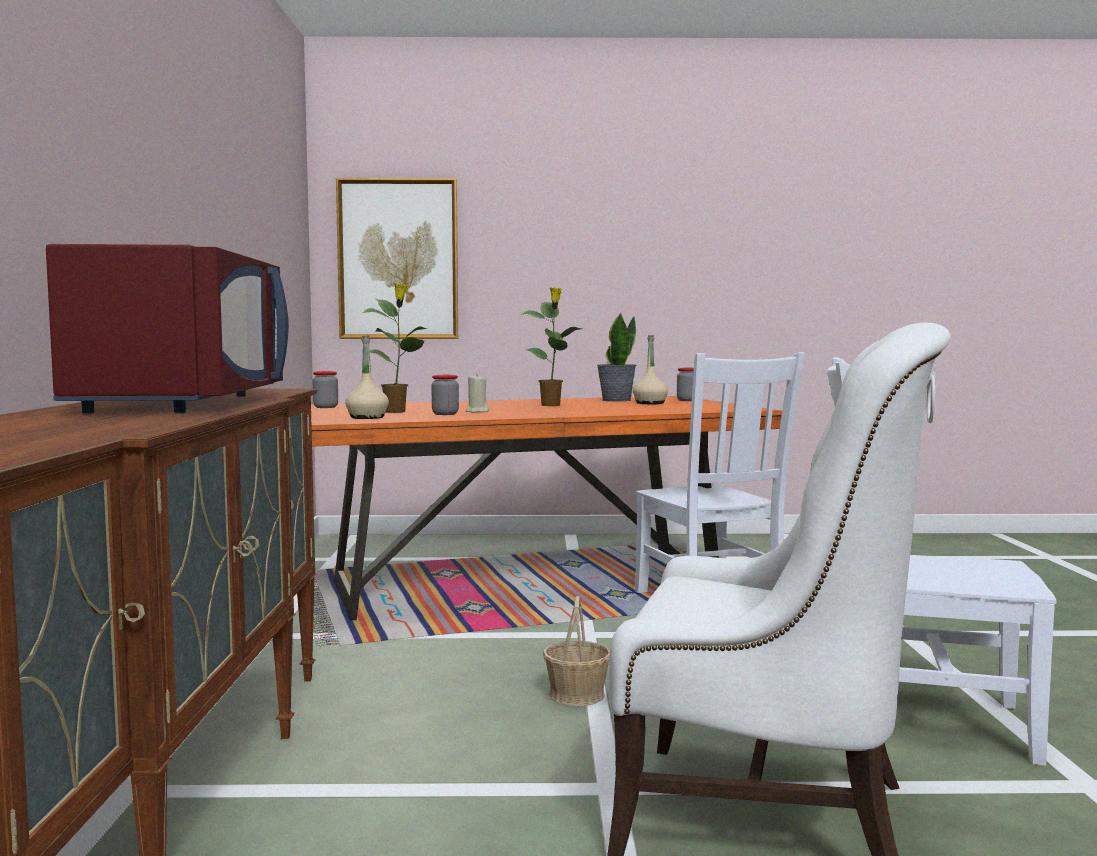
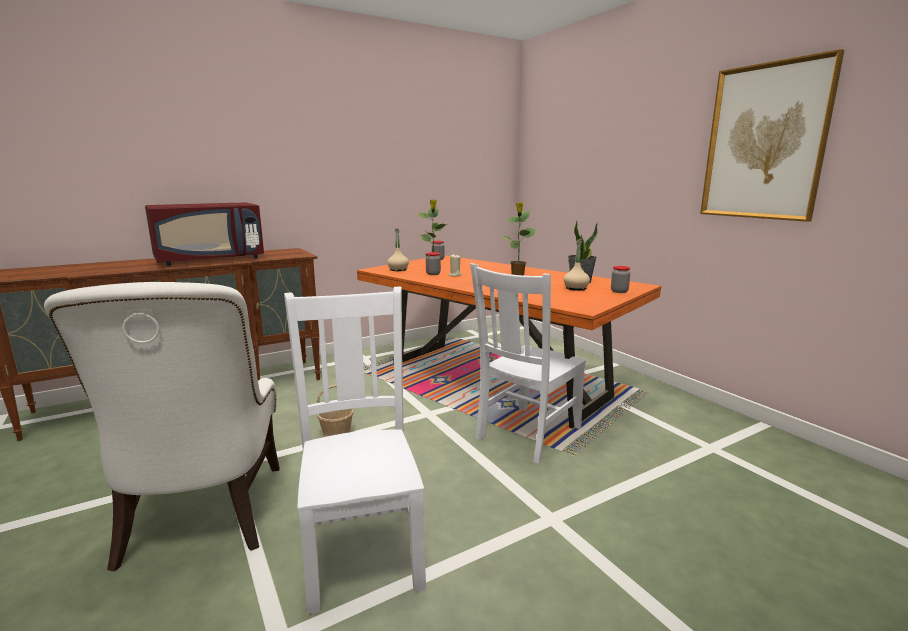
camera: 60 degrees right, 10 degrees up
(398, 259) = (550, 173): picture -> picture (765, 142)

